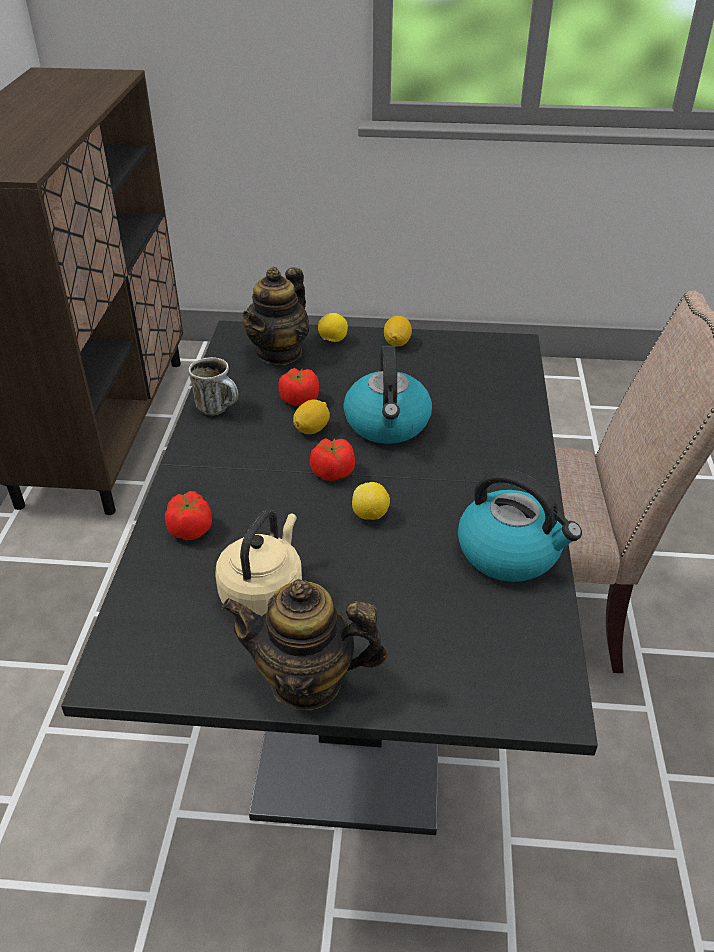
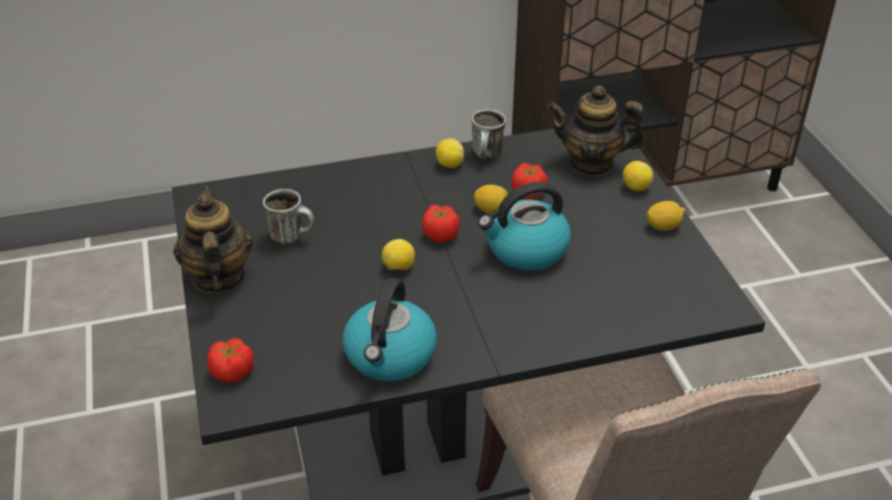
camera: 70 degrees right, 0 degrees up
(190, 529) = (340, 186): tomato -> tomato (233, 372)
(213, 437) = (449, 164): none -> lemon
(264, 592) = (292, 236): beige kettle -> mug

